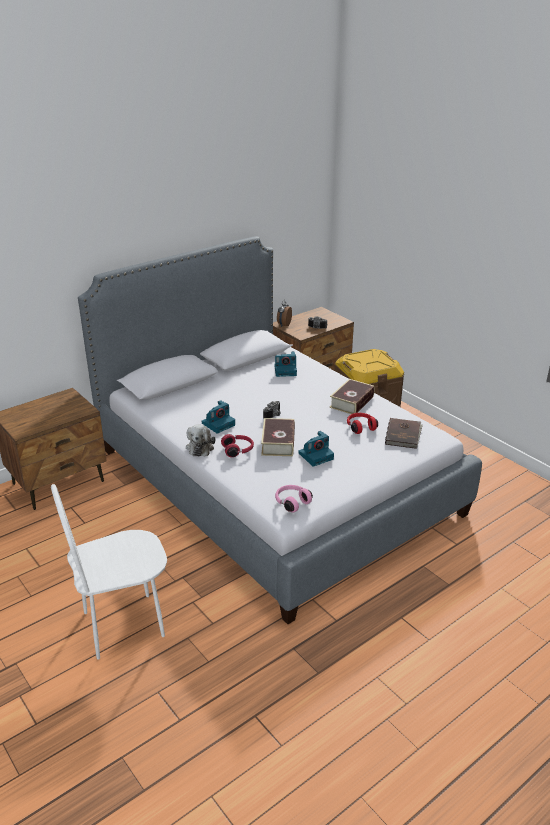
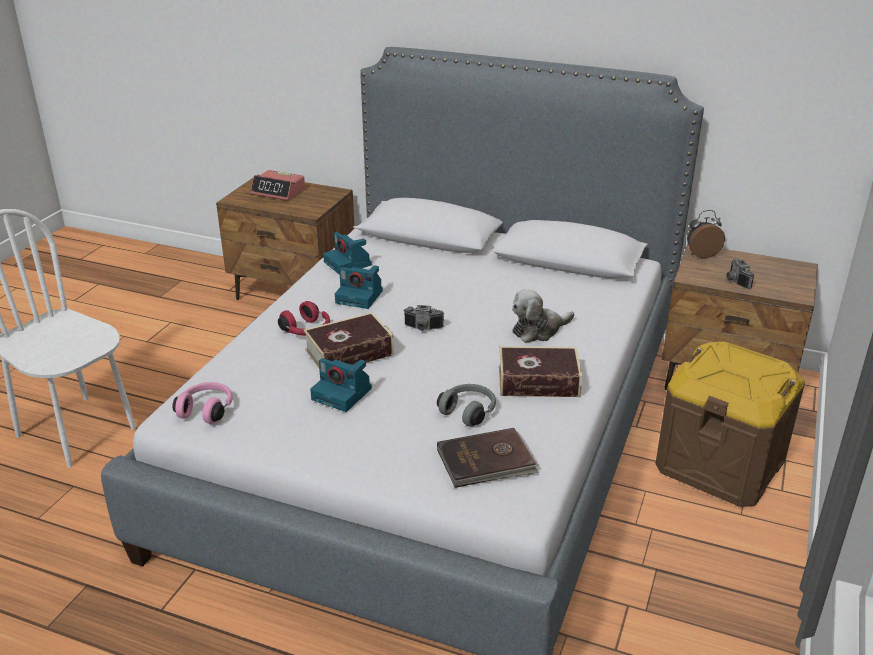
camera: 60 degrees right, 0 degrees up
(35, 413) = (278, 192): none -> alarm clock
(200, 447) = (294, 303): plush toy -> plush toy (538, 330)
(286, 370) = (565, 299): camera -> camera (348, 264)
(360, 427) = (469, 411): red headphones -> grey headphones

